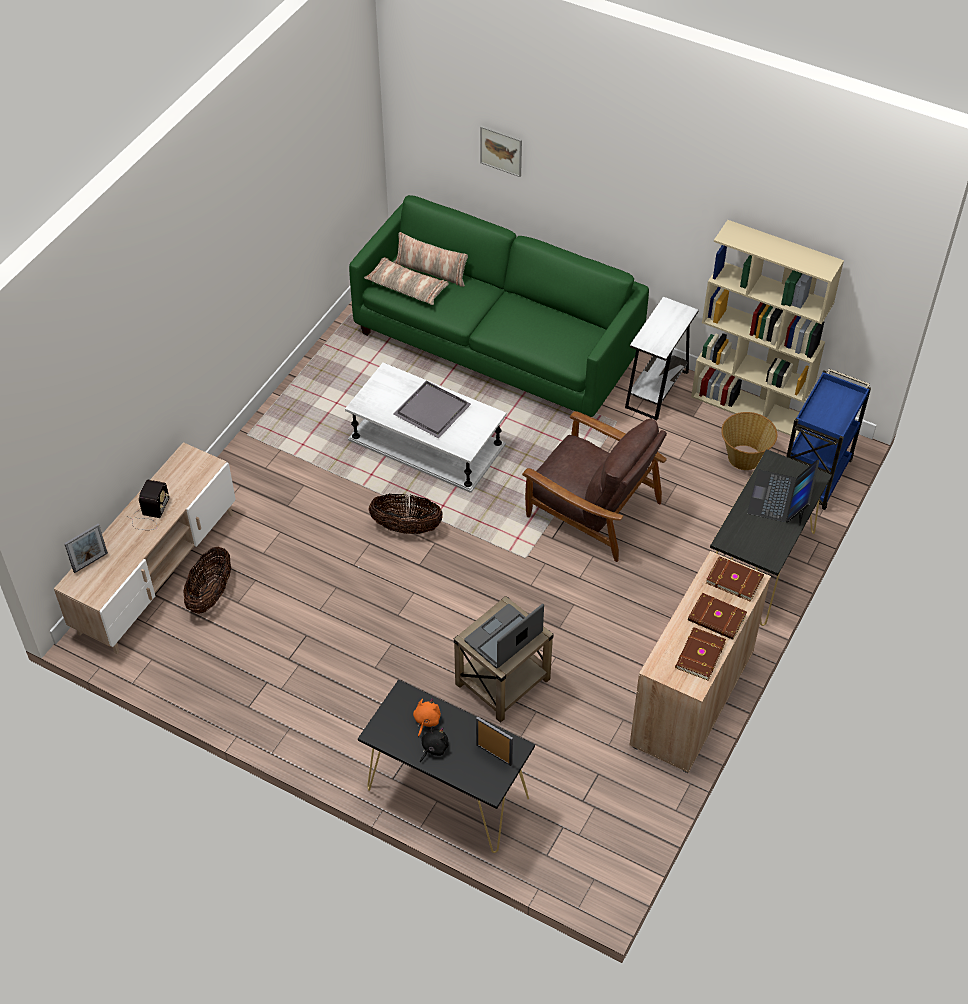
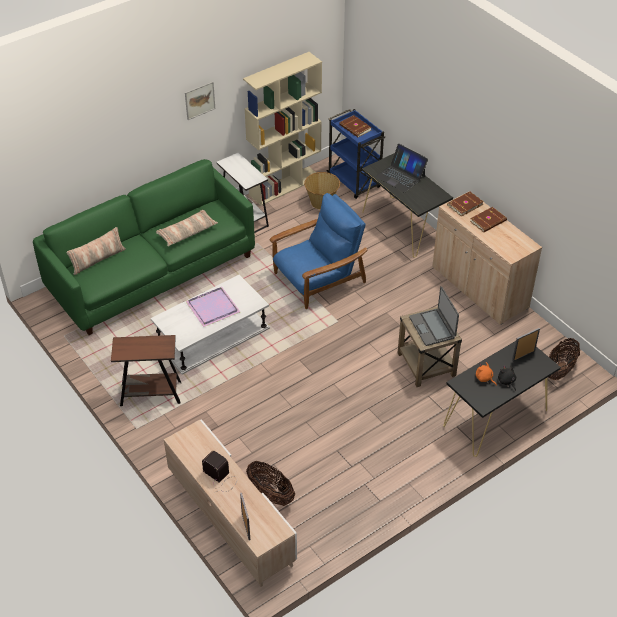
camera: 65 degrees left, 5 degrees down
(304, 425) = (151, 394): none -> brown side table
(406, 527) = (277, 369): basket -> basket (559, 370)
(407, 287) = (103, 276): pillow -> pillow (187, 232)
(432, 409) = (211, 307): grey tray -> purple tray
(501, 150) = (91, 148): picture -> picture (199, 100)
(591, 509) = (318, 279): brown armchair -> blue armchair
(699, 655) = (510, 237): brown book -> brown book (355, 128)

